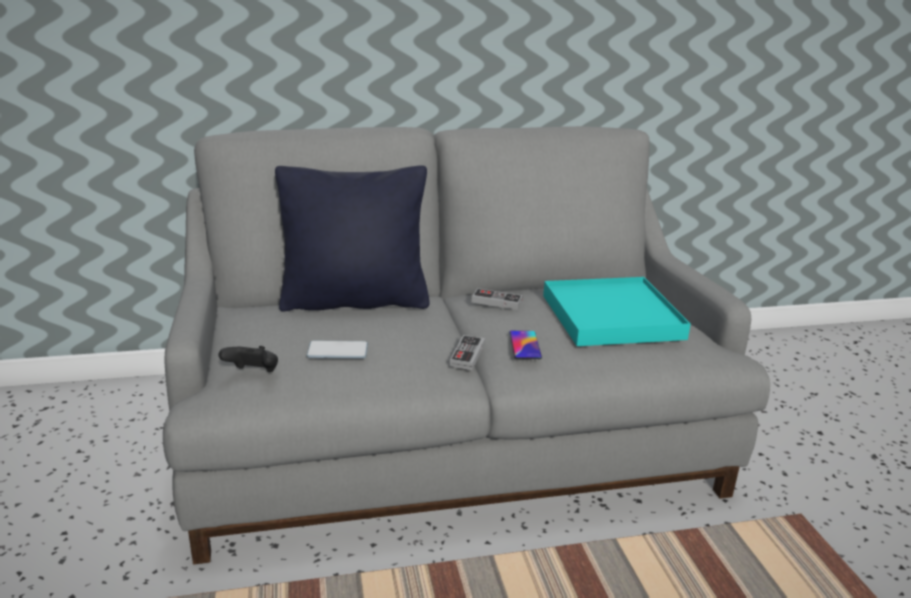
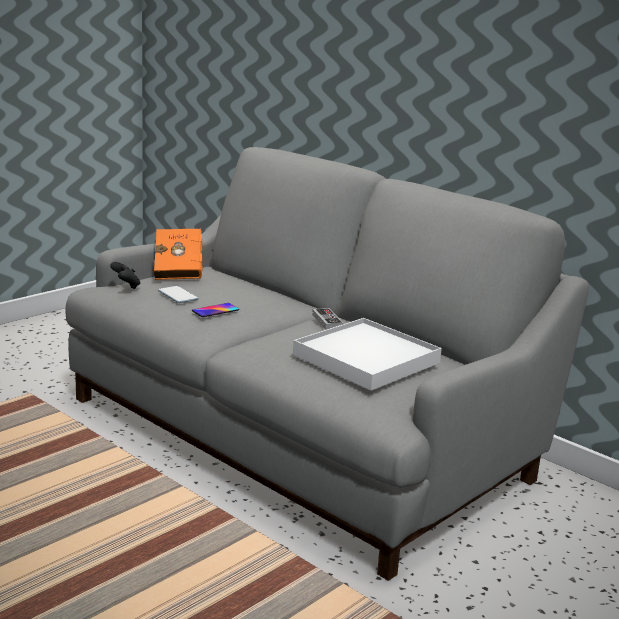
camera: 55 degrees right, 5 degrees down
(252, 324) = (179, 270): none -> orange book
(355, 301) = (259, 287): black pillow -> none
(467, 355) = (235, 331): game controller -> none
(525, 345) = (270, 341): phone -> phone (215, 310)
(611, 316) = (366, 359): turquoise tray -> white tray

